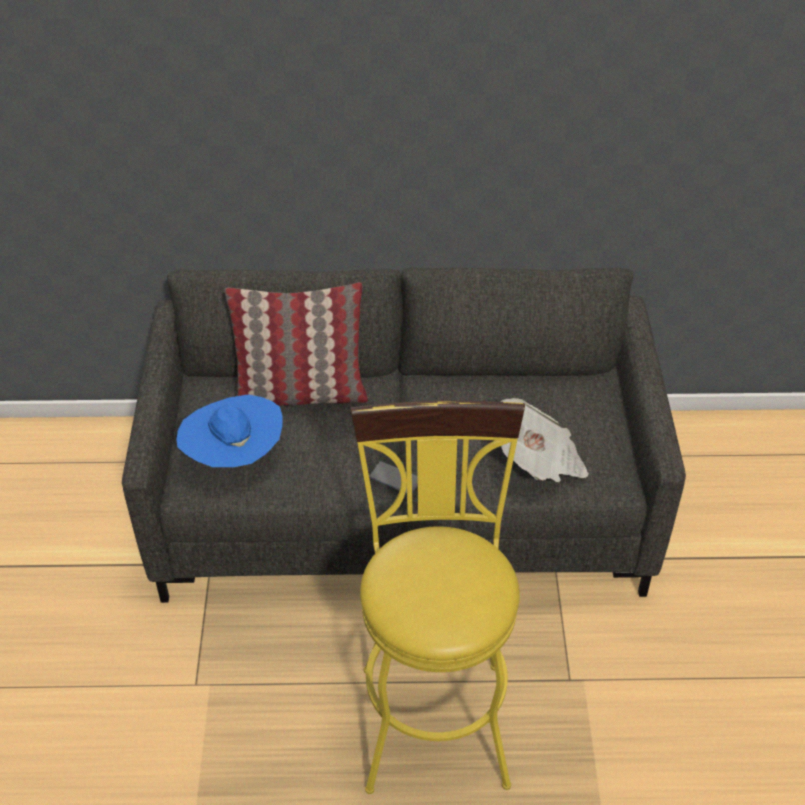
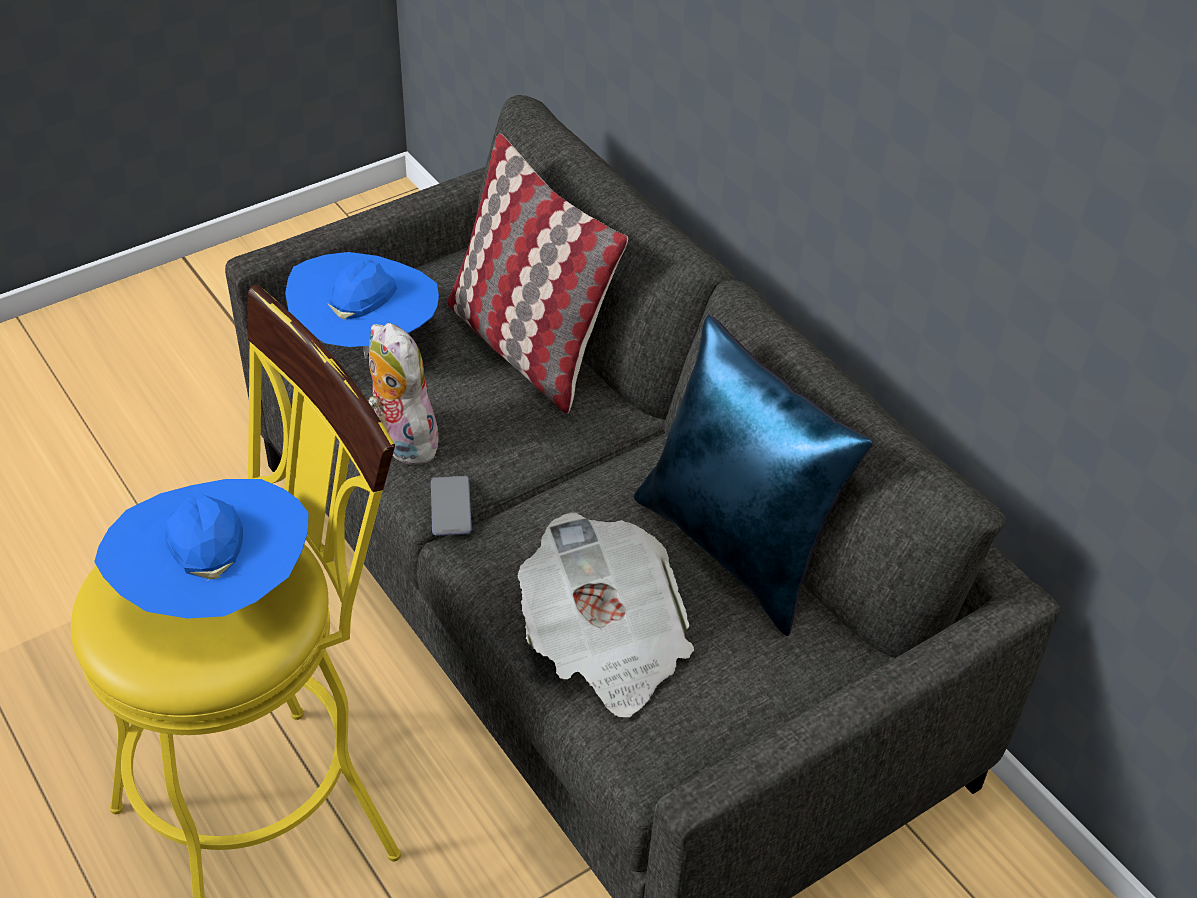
camera: 55 degrees right, 0 degrees up
(327, 477) = (401, 441): none -> plush toy
(447, 572) = (216, 592): none -> blue hat
(511, 385) = (737, 547): none -> blue pillow

